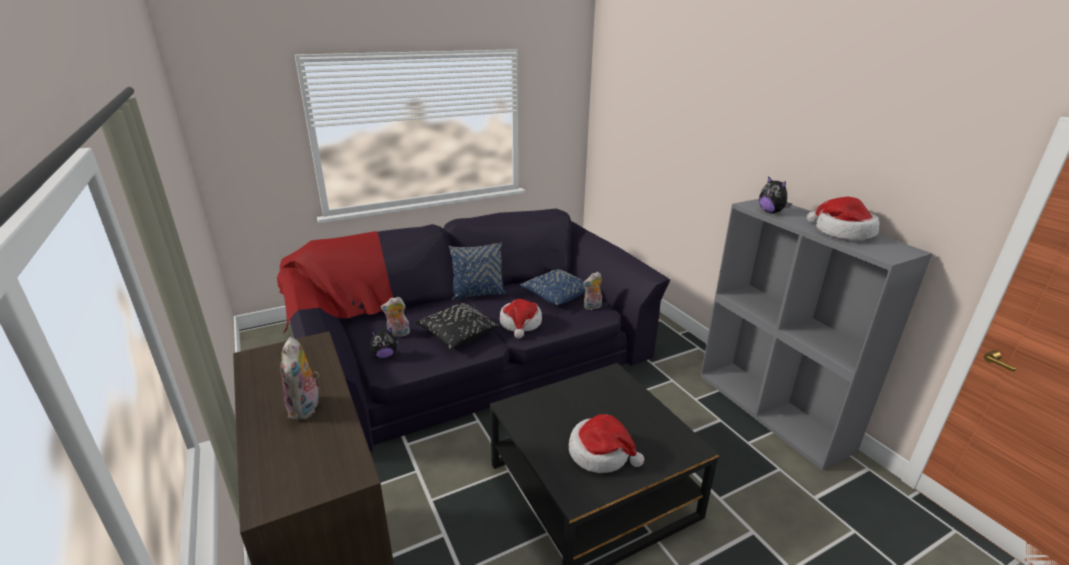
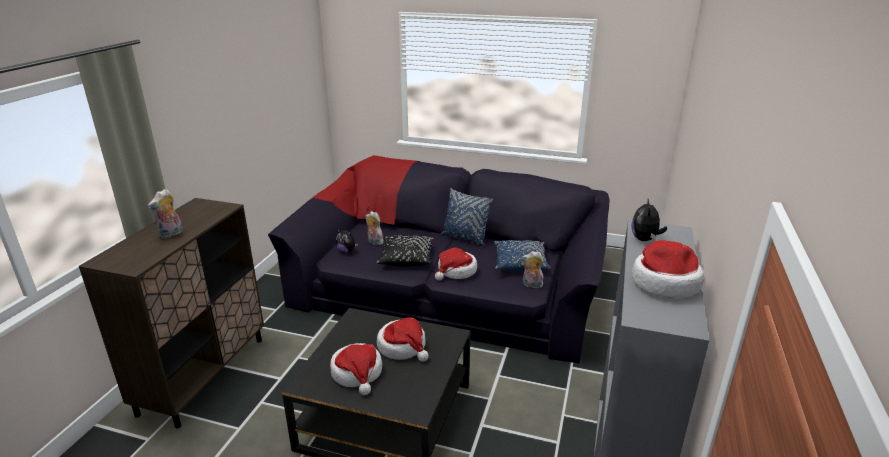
camera: 45 degrees right, 0 degrees up
(595, 407) = (403, 347): none -> hat

